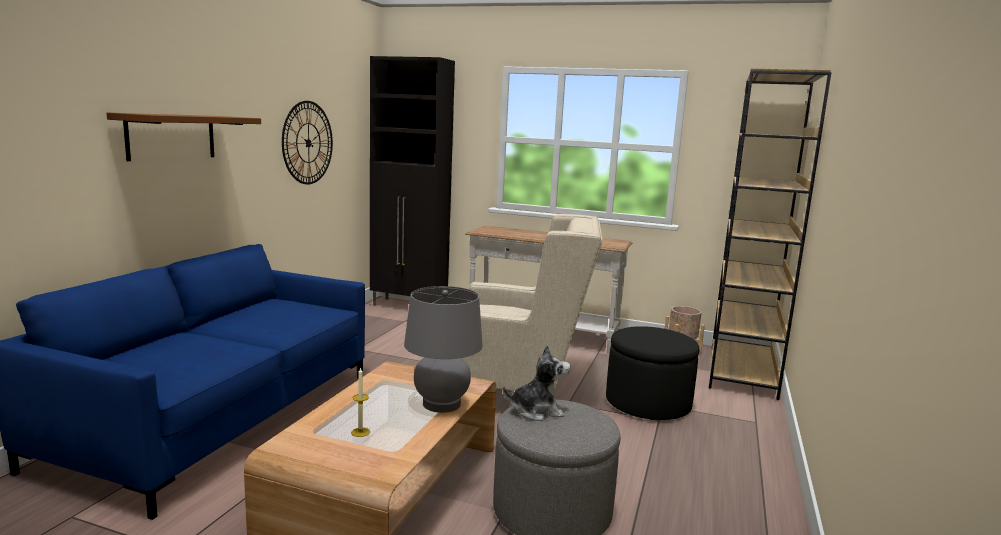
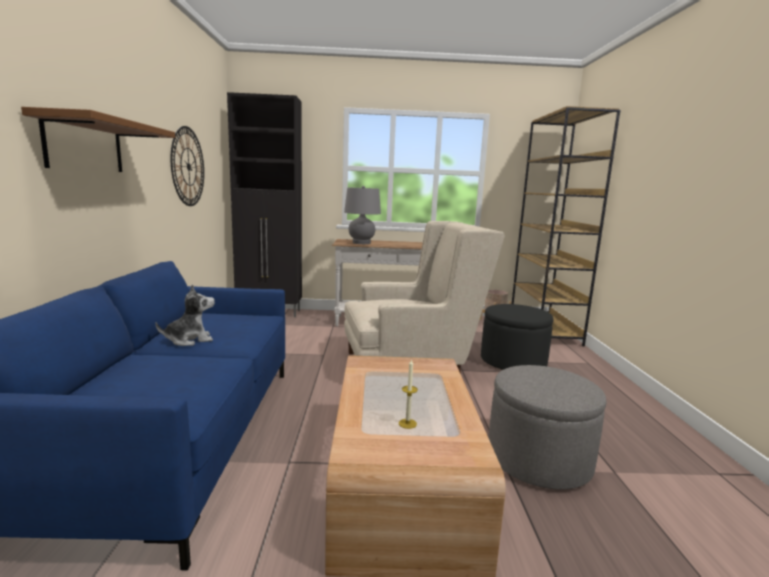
camera: 20 degrees left, 0 degrees up
(441, 404) = (440, 384): grey table lamp -> grey table lamp (361, 243)
(536, 411) = (523, 377): plush toy -> plush toy (189, 340)

